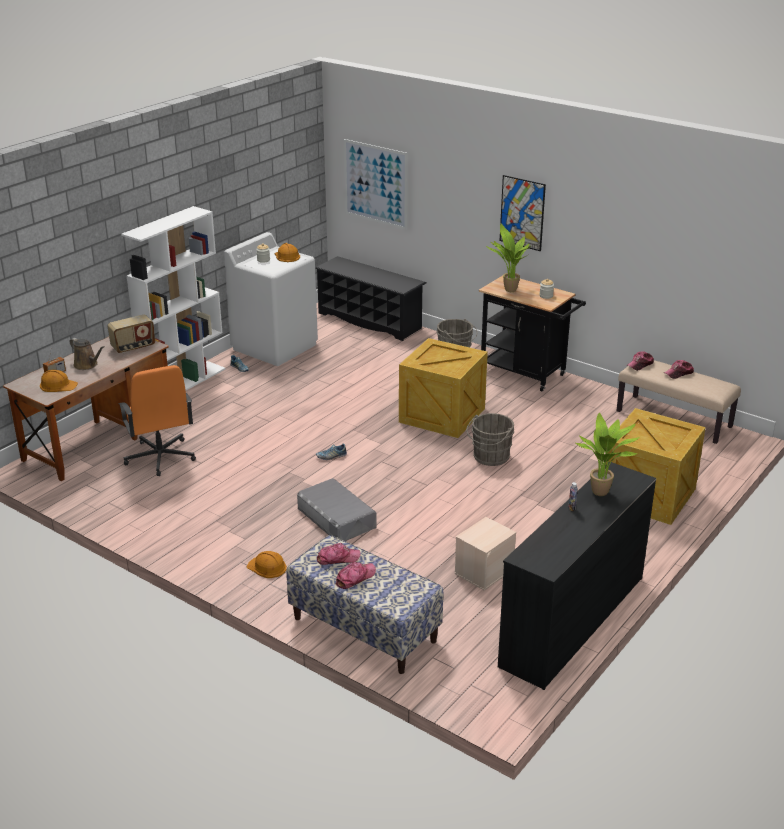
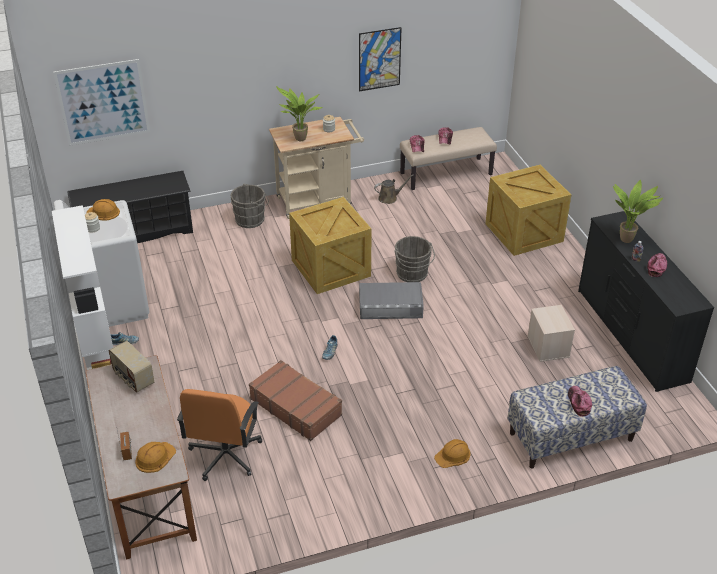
camera: 55 degrees left, 10 degrees up
(87, 365) = (135, 422): brown watering can -> brown watering can (389, 198)
(133, 347) = (133, 378): radio -> radio turned 135 degrees clockwise
(160, 457) = (225, 455): orange office chair -> orange office chair turned 90 degrees clockwise
(247, 466) = (296, 406): none -> brown suitcase
(336, 517) = (419, 388): grey storage box -> grey storage box (390, 306)
(338, 558) = (547, 401): cap -> cap (656, 267)
(522, 213) = (276, 69): picture -> picture (379, 59)
(527, 374) = (318, 201): black cart -> beige cart

